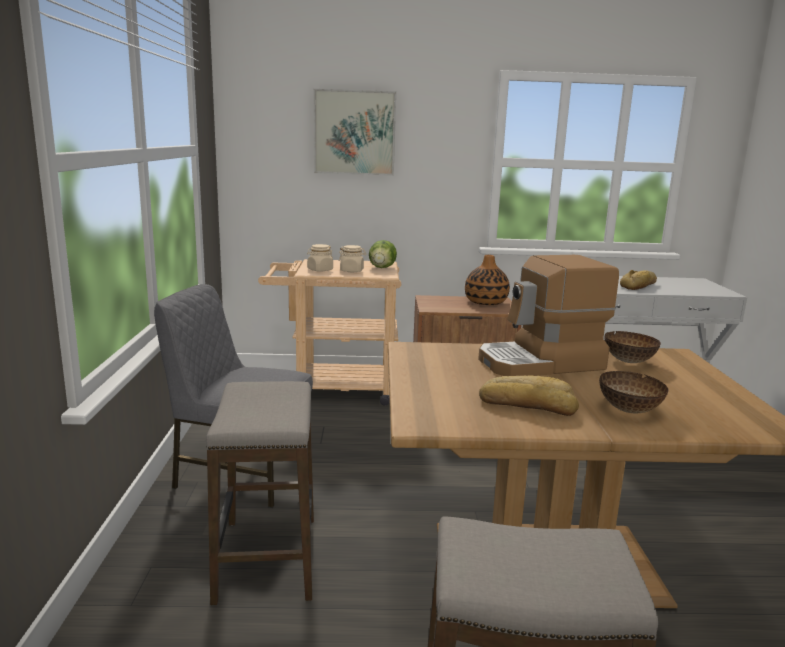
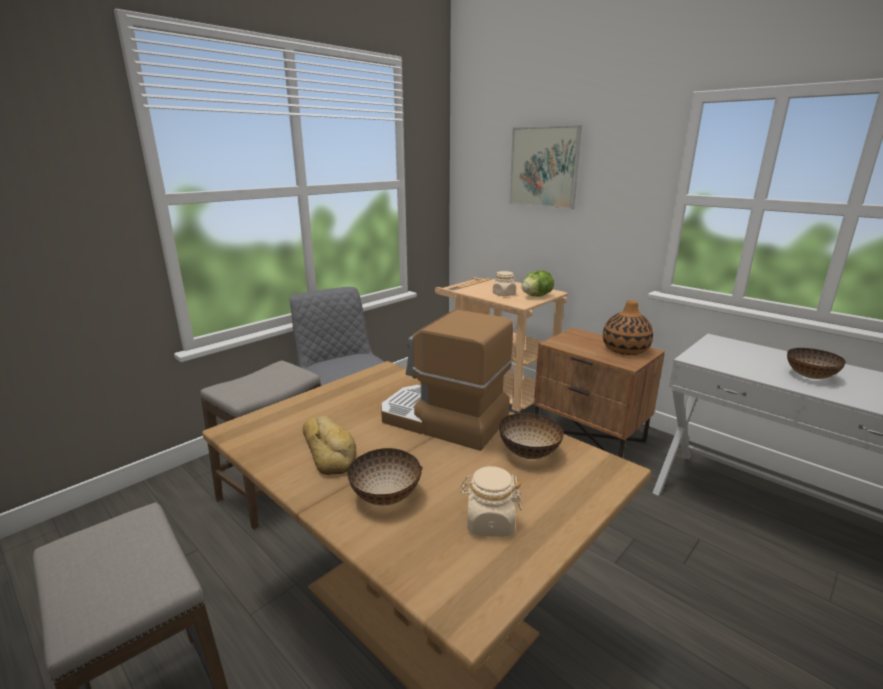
camera: 45 degrees right, 5 degrees up
(320, 270) = (481, 289): beige jar -> beige jar (490, 522)
(639, 286) = (809, 376): bread -> bowl

